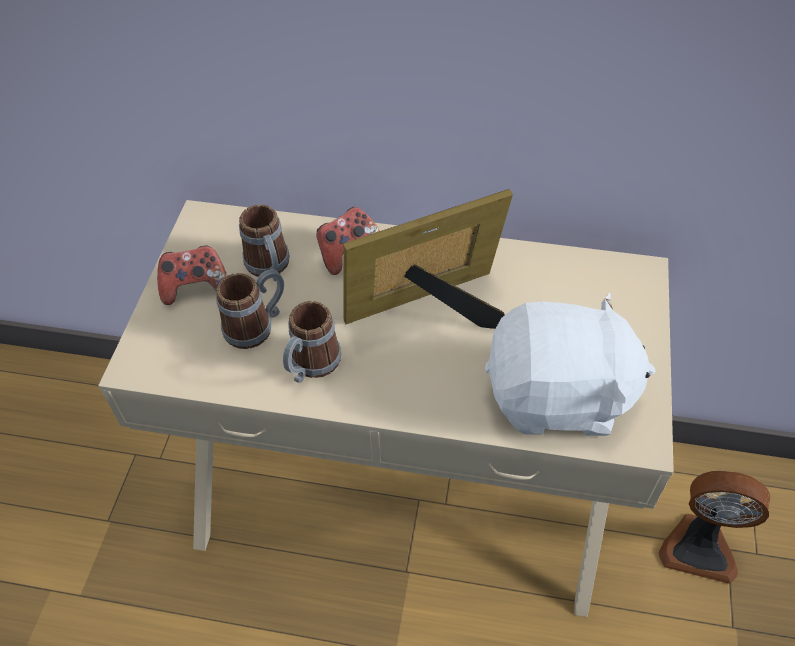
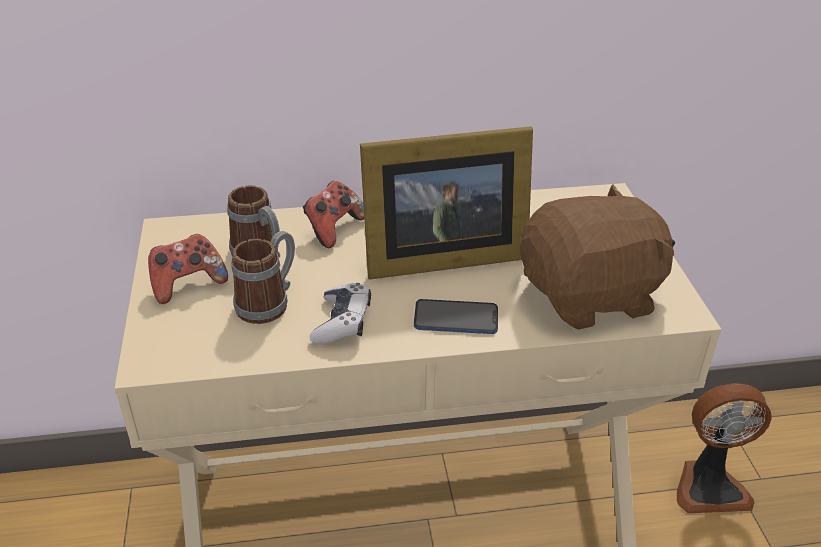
camera: 20 degrees left, 15 degrees down
(311, 366) = (342, 322): mug -> game controller
(415, 389) = (456, 319): none -> phone
(431, 309) = (438, 256): picture frame -> picture frame turned 150 degrees counterclockwise
(558, 397) = (590, 296): white plush toy -> brown plush toy

